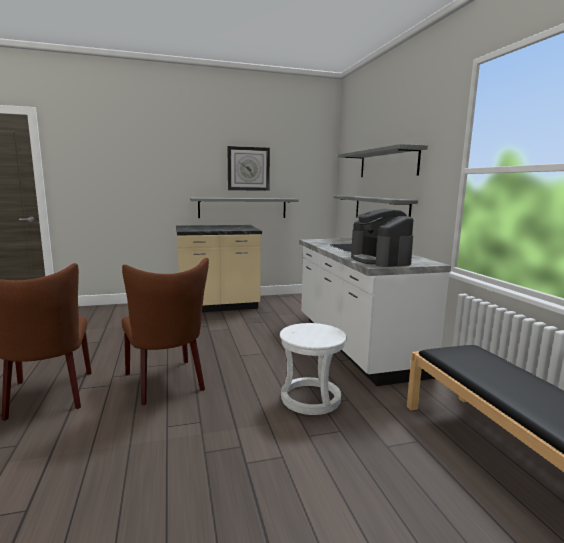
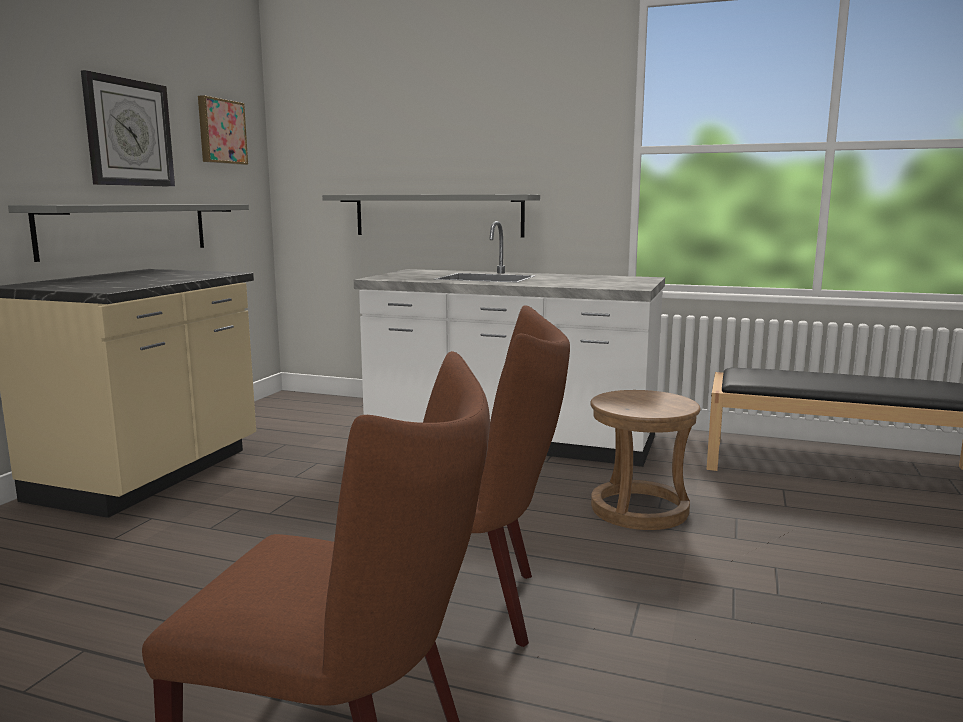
camera: 55 degrees left, 0 degrees up
(303, 165) = (221, 131): none -> picture
(311, 398) = (639, 509): white stool -> brown stool
(380, 260) = (602, 283): coffee machine -> none
(387, 163) = (448, 136): grey shelf -> none

